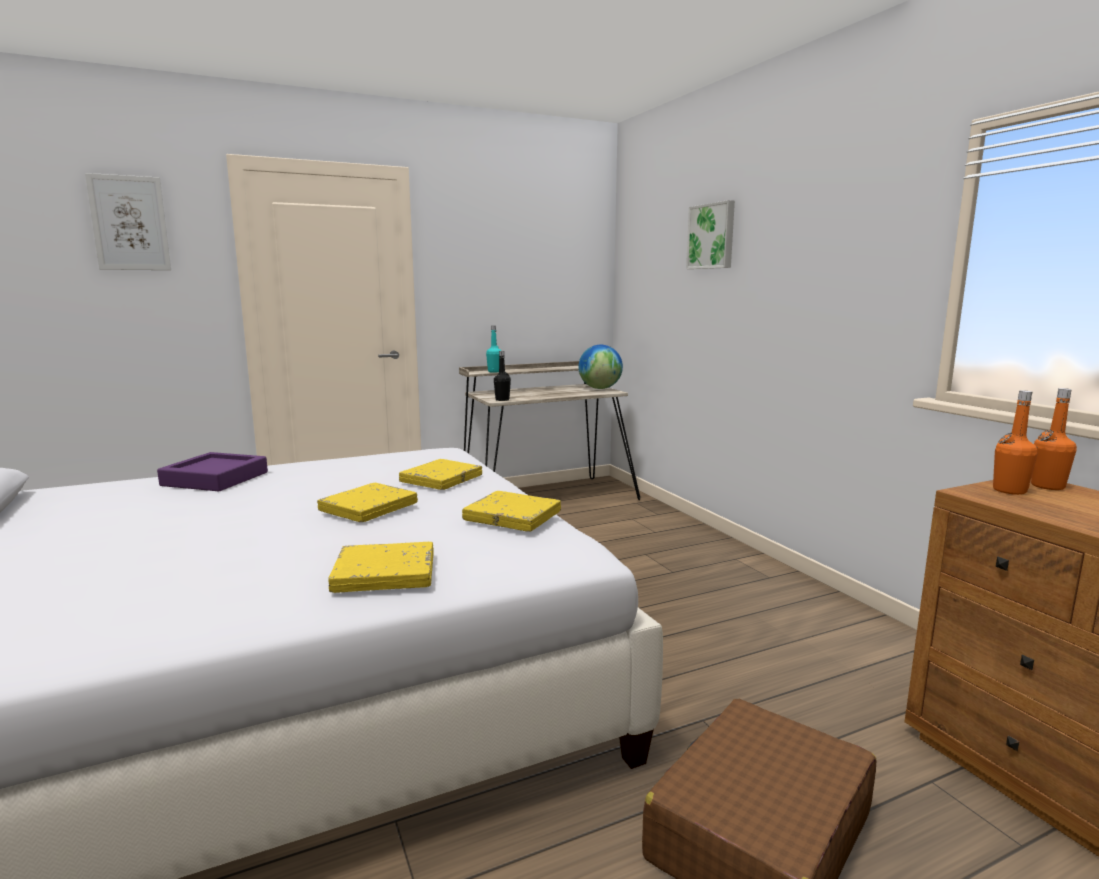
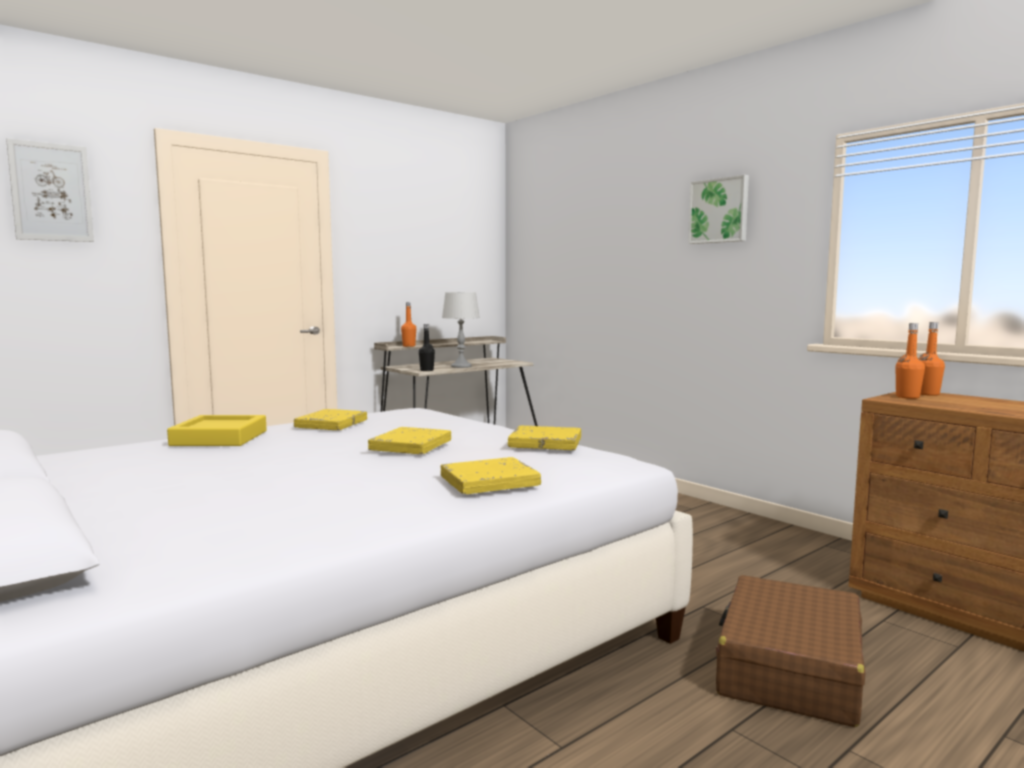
camera: 15 degrees left, 5 degrees down
(215, 479) = (219, 438): purple tray -> yellow tray
(441, 479) = (444, 426): yellow book -> yellow book (331, 425)
(494, 371) = (409, 346): turquoise bottle -> orange bottle
(543, 396) = (461, 366): none -> grey table lamp
(600, 388) = (504, 360): globe -> none
(712, 236) = (611, 222): picture -> picture (719, 211)

